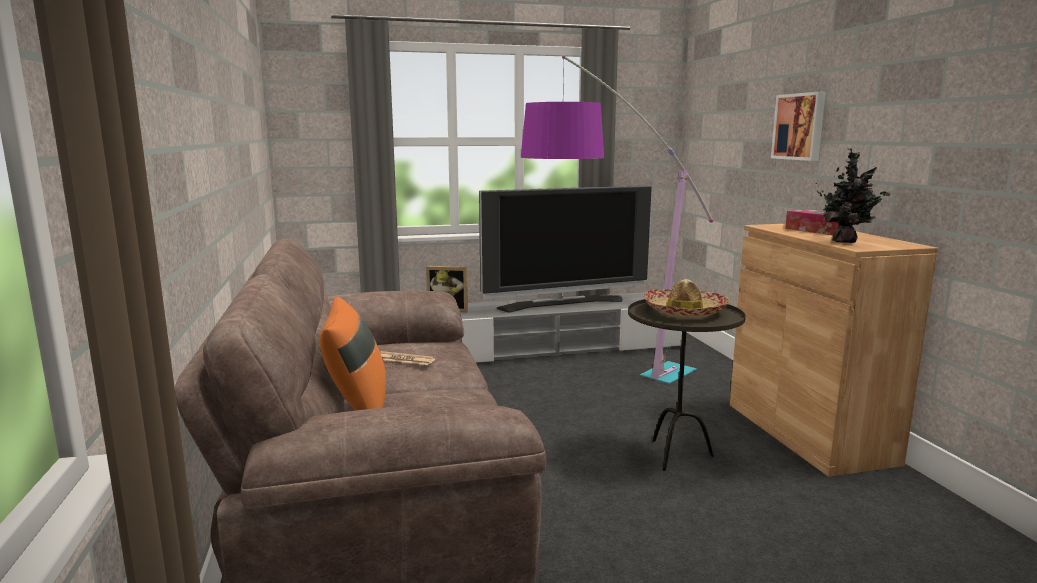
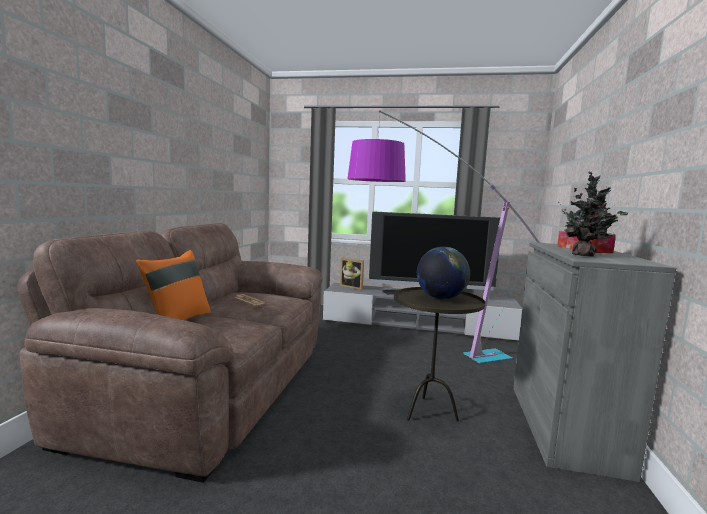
camera: 25 degrees right, 5 degrees down
(684, 312) = (441, 298): hat -> globe
(800, 126) = (599, 167): picture -> none
(808, 432) = (564, 426): brown cabinet -> grey cabinet

